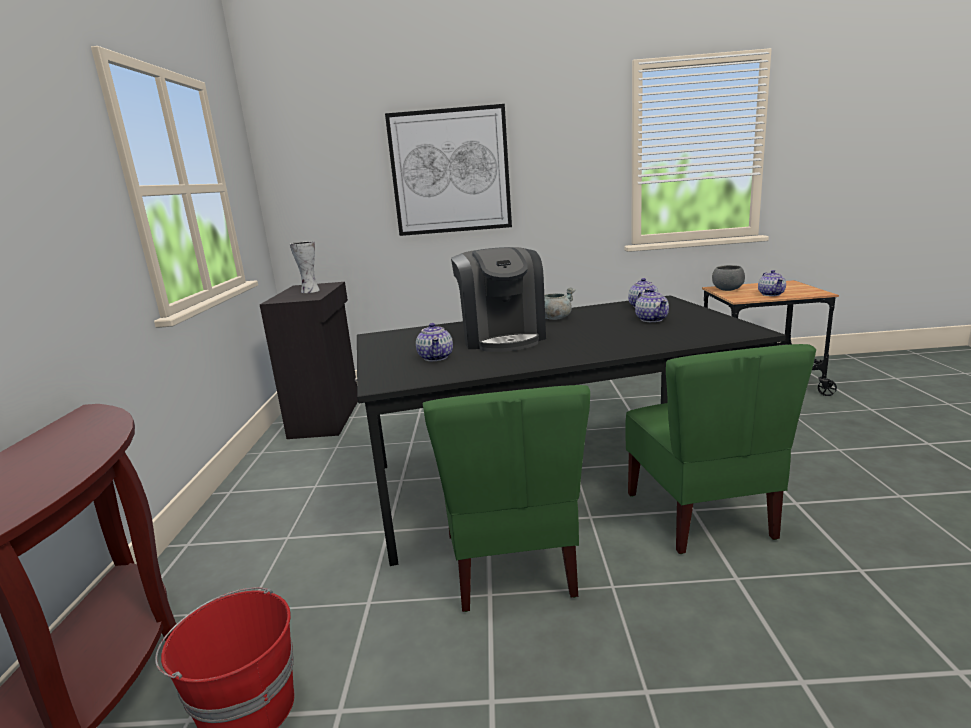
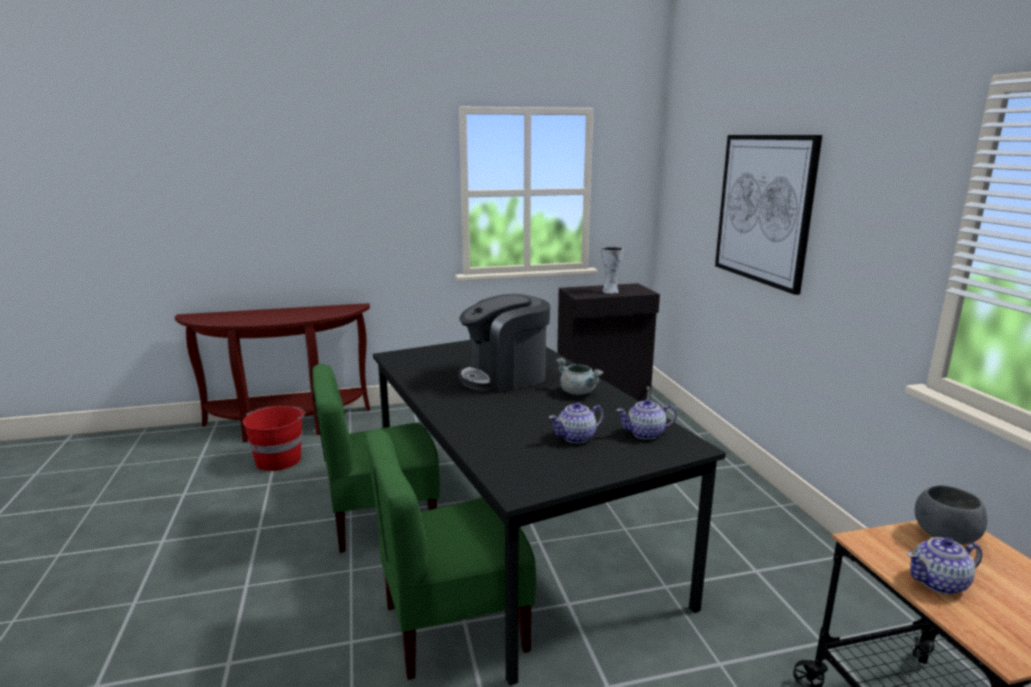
camera: 75 degrees right, 0 degrees up
(436, 357) = (450, 362): teapot -> none

